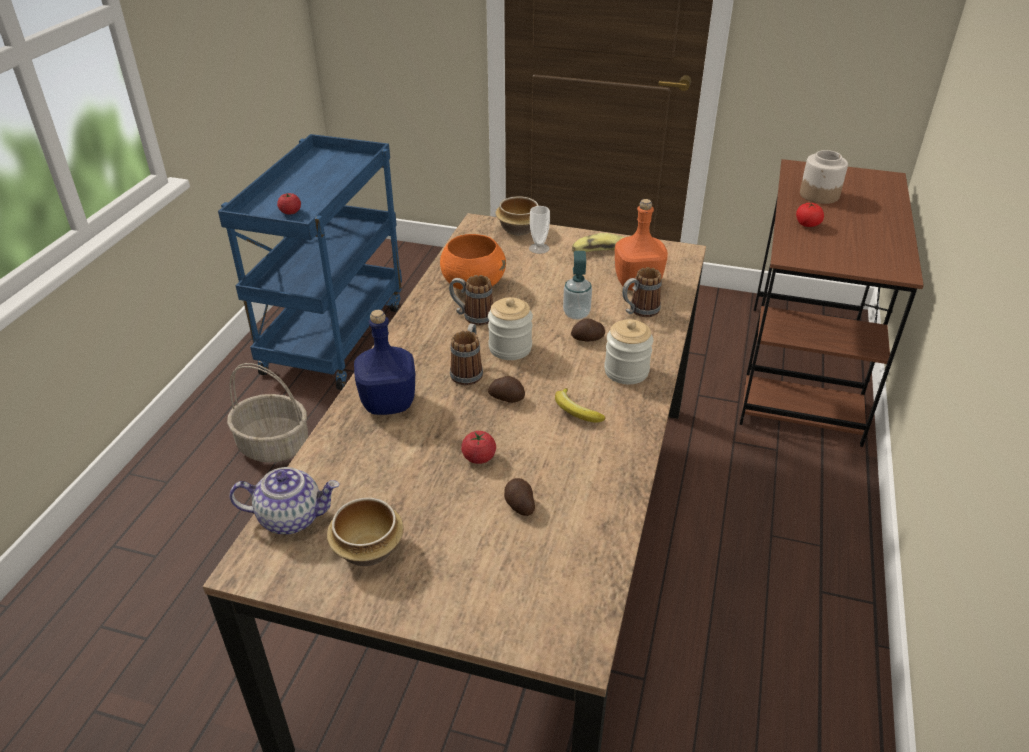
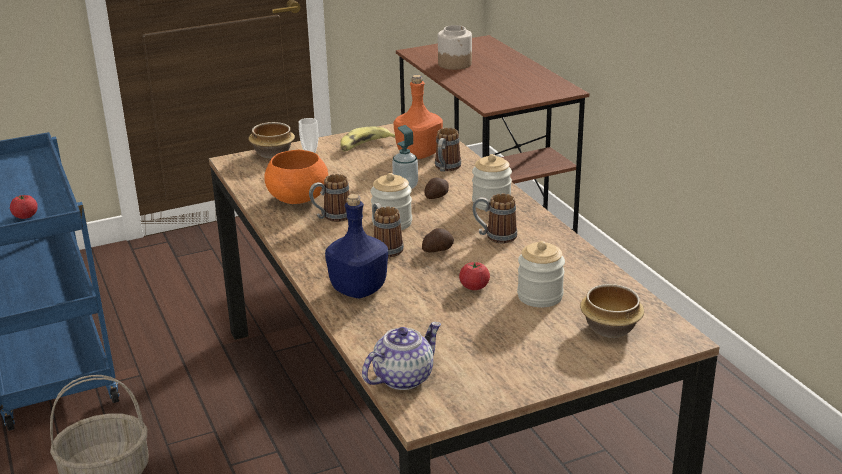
camera: 40 degrees left, 10 degrees down
(369, 548) = (485, 363): bowl -> bowl (610, 327)
(519, 505) = (540, 296): potato -> jar
(575, 411) = (494, 236): banana -> mug
(807, 224) = (473, 83): tomato -> none

